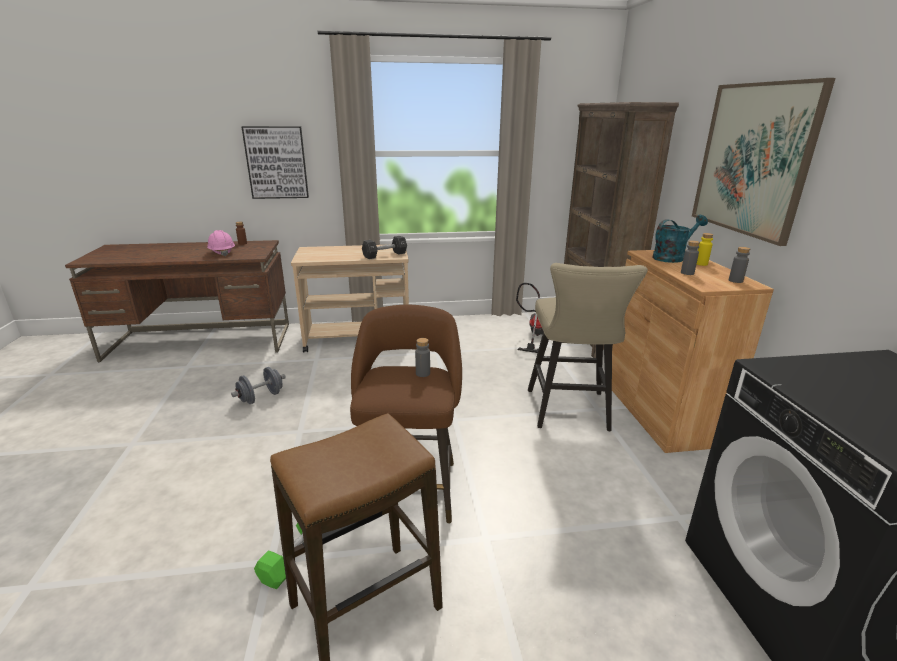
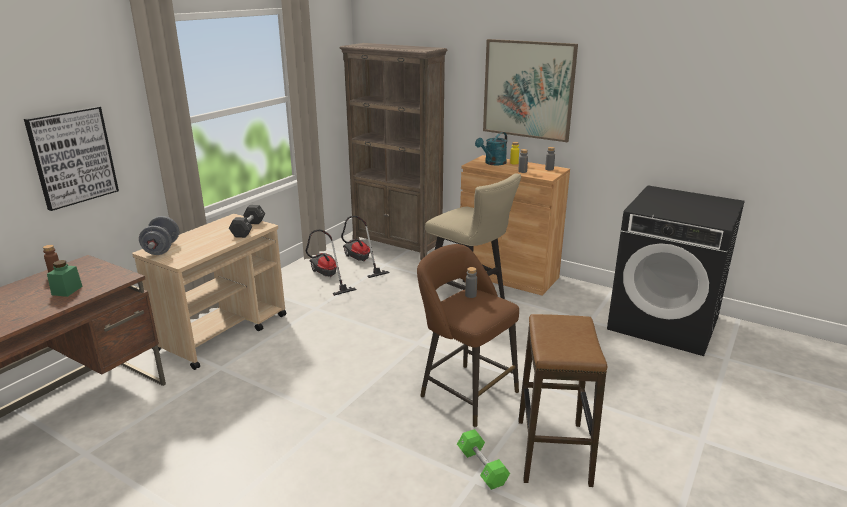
camera: 50 degrees left, 0 degrees up
(222, 252) = (67, 290): pink hard hat -> green jar
(261, 397) = (241, 421): grey dumbbell -> grey dumbbell (162, 249)
(487, 335) = (327, 277): none -> vacuum cleaner
(672, 257) = (493, 163): turquoise watering can -> turquoise watering can turned 150 degrees counterclockwise

